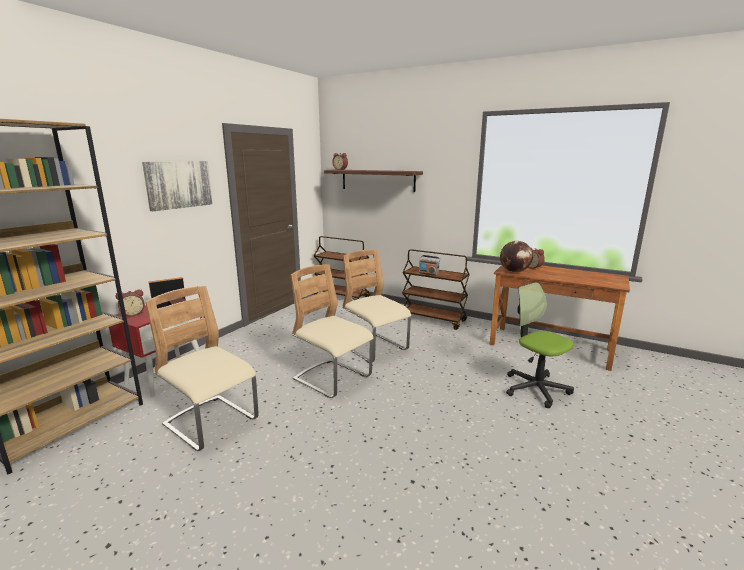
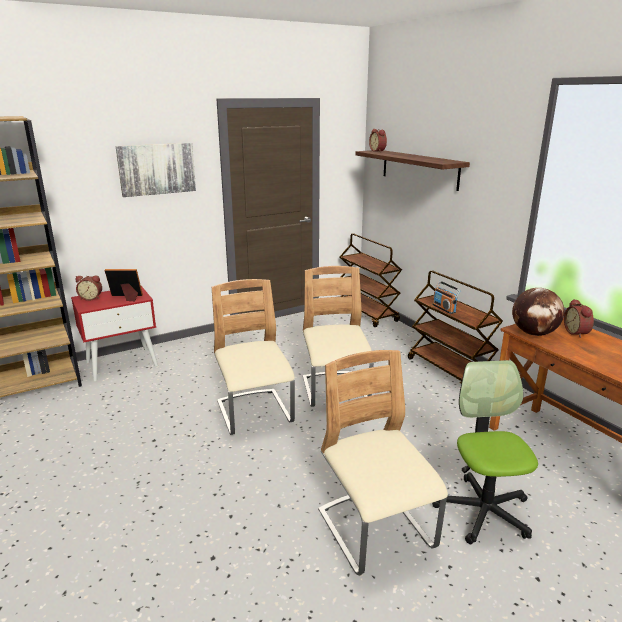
camera: 30 degrees right, 5 degrees up
(211, 423) = (111, 423): beige chair -> beige chair (375, 531)

